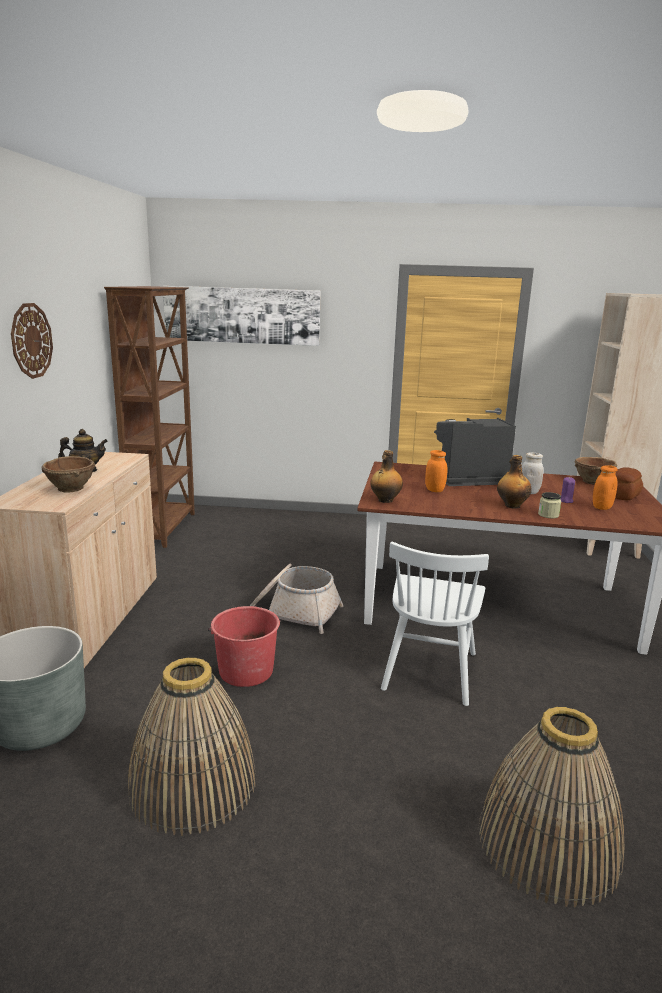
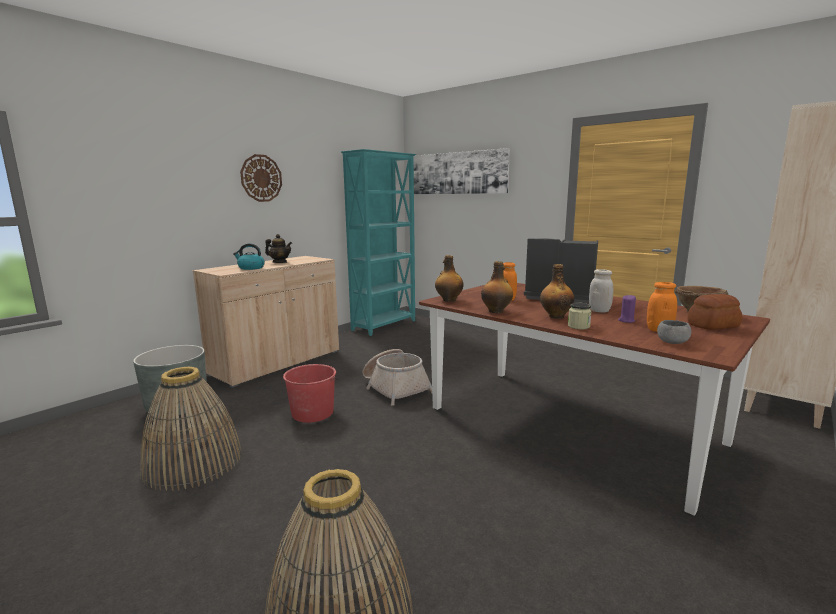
camera: 35 degrees right, 5 degrees down
(71, 489) = (250, 268): brown bowl -> kettle
(164, 528) = (385, 325): brown bookcase -> turquoise bookcase
(429, 670) = (437, 453): white chair -> none
(456, 508) = (496, 311): none -> bottle
(629, 519) = (672, 342): none -> grey bowl

